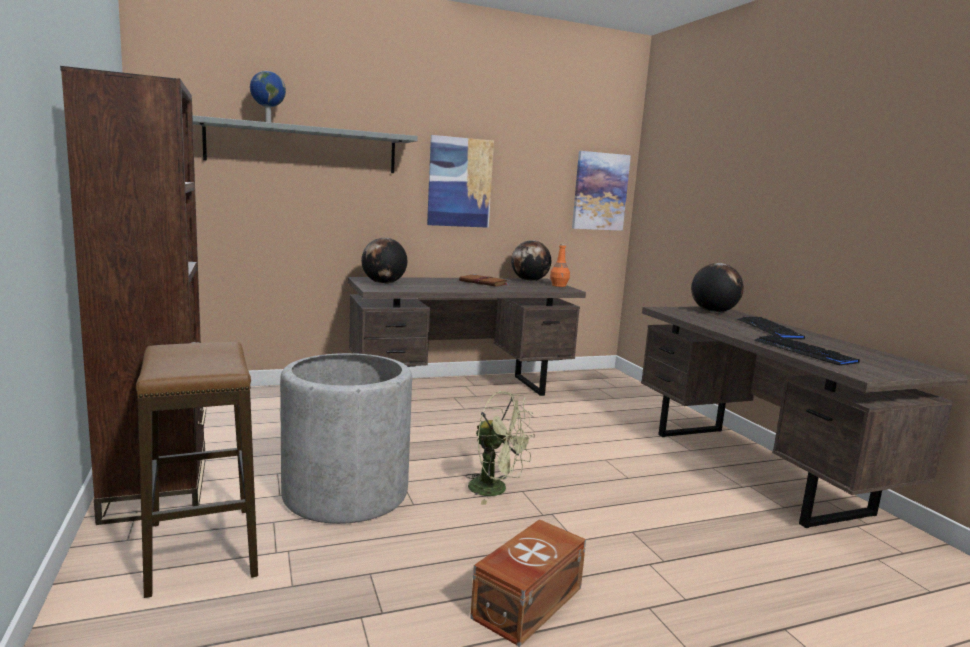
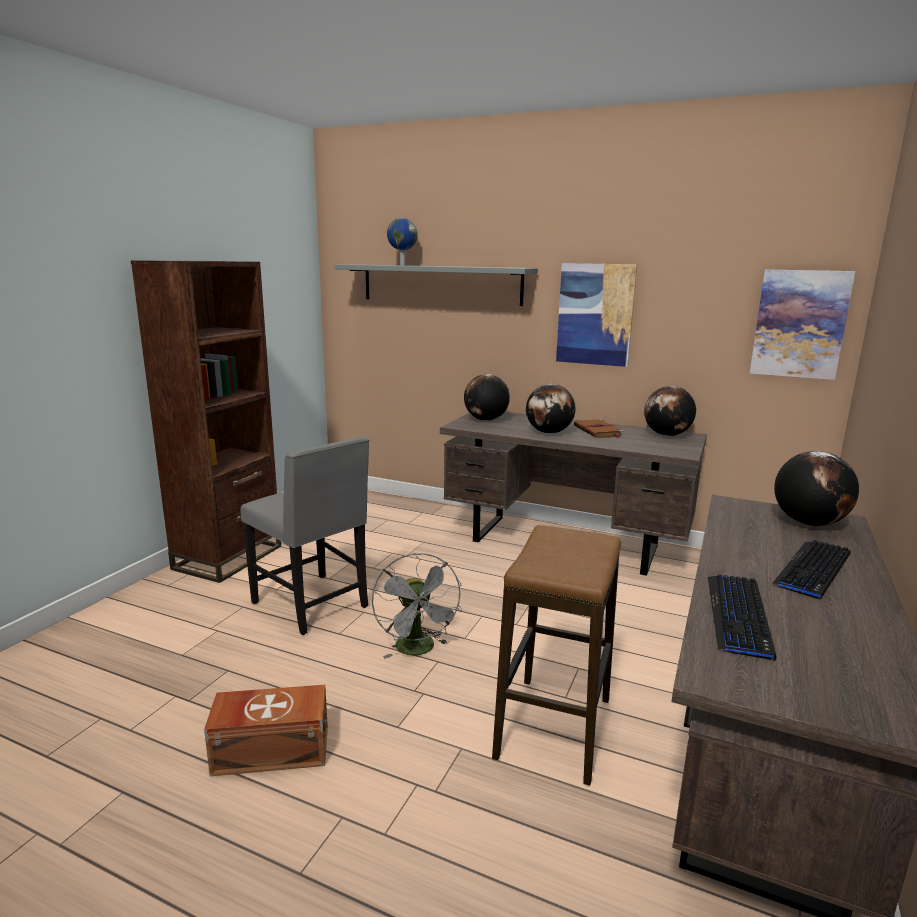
camera: 45 degrees right, 5 degrees up
(201, 549) = (184, 607): stool -> stool (554, 727)
(346, 493) = (313, 605): grey planter -> grey chair
(456, 287) = (549, 432): none -> globe
(496, 490) = (418, 650): green fan -> grey fan
(559, 285) = (688, 446): orange bottle -> none

